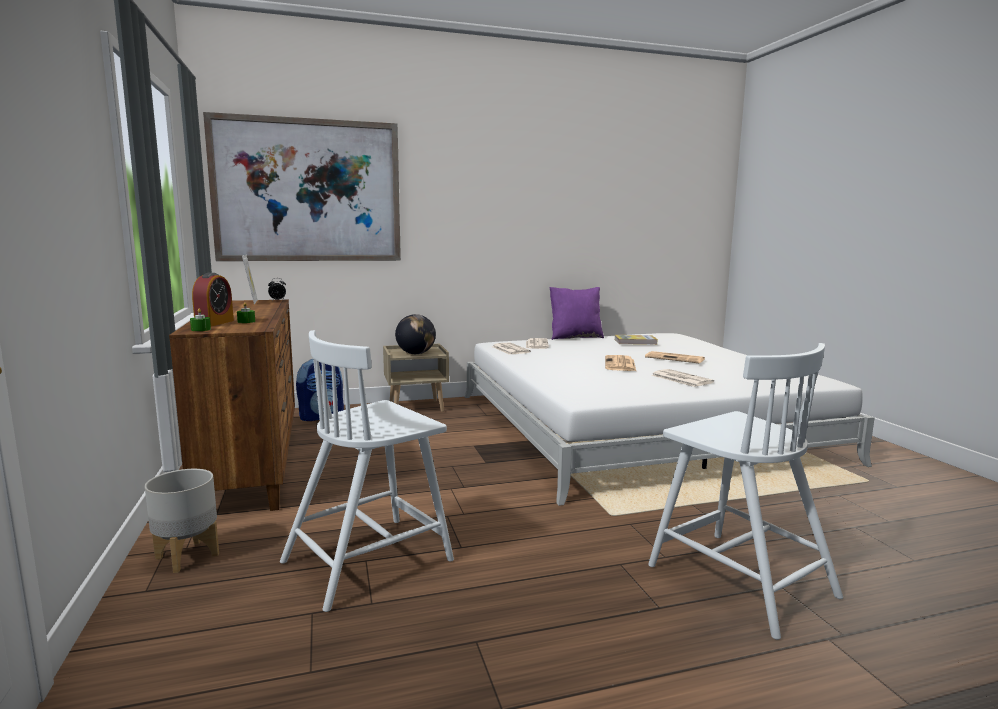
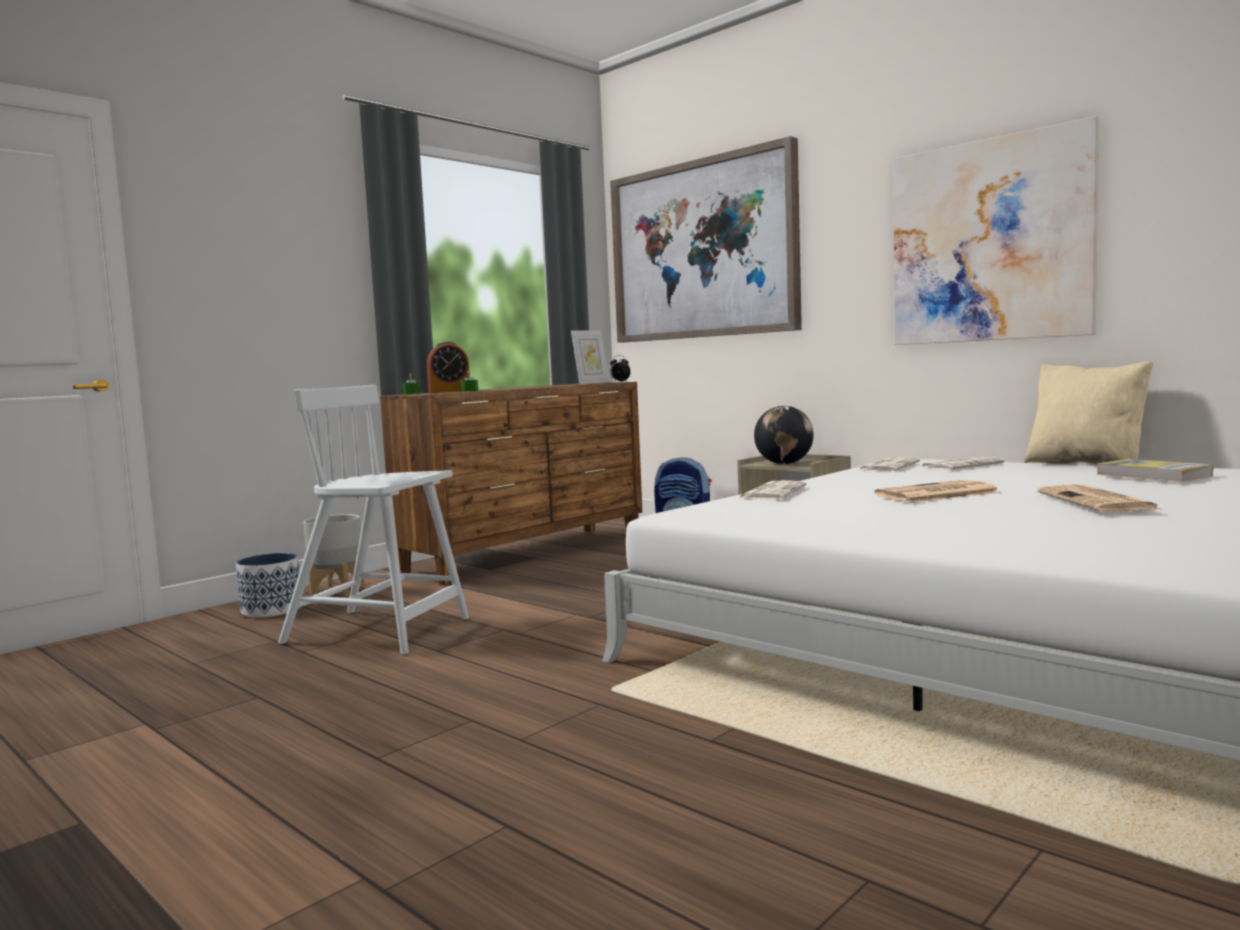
camera: 60 degrees right, 5 degrees down
(183, 602) = (271, 610): none -> planter
(521, 217) = (989, 241): none -> picture
(575, 337) = (1085, 464): purple pillow -> beige pillow
(680, 379) = (934, 521): newspaper -> newspaper (772, 492)
(738, 579) = (499, 793): white chair -> none

